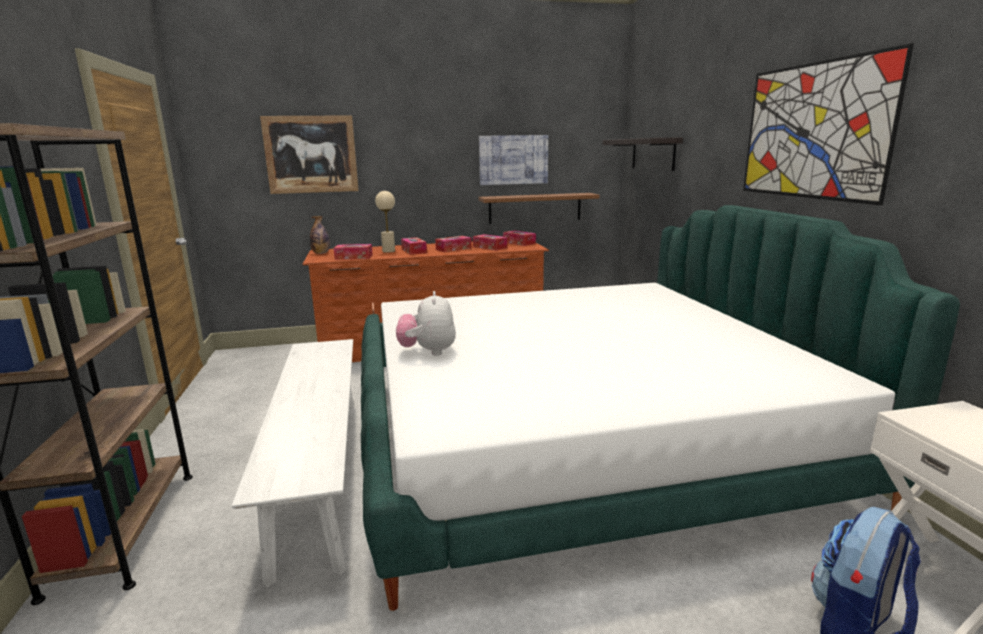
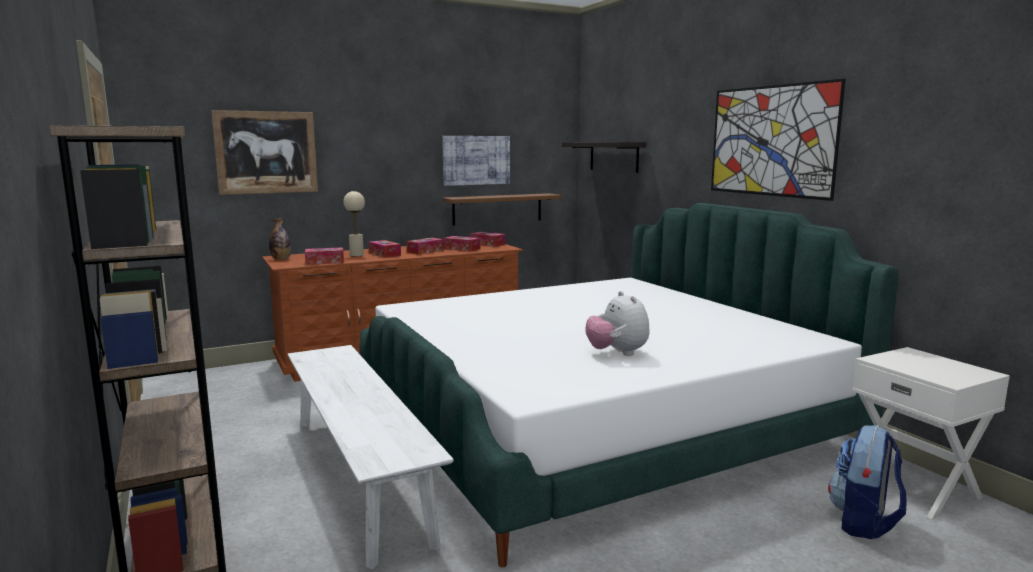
camera: 15 degrees left, 5 degrees down
(428, 352) = (468, 343): plush toy -> plush toy (617, 353)

